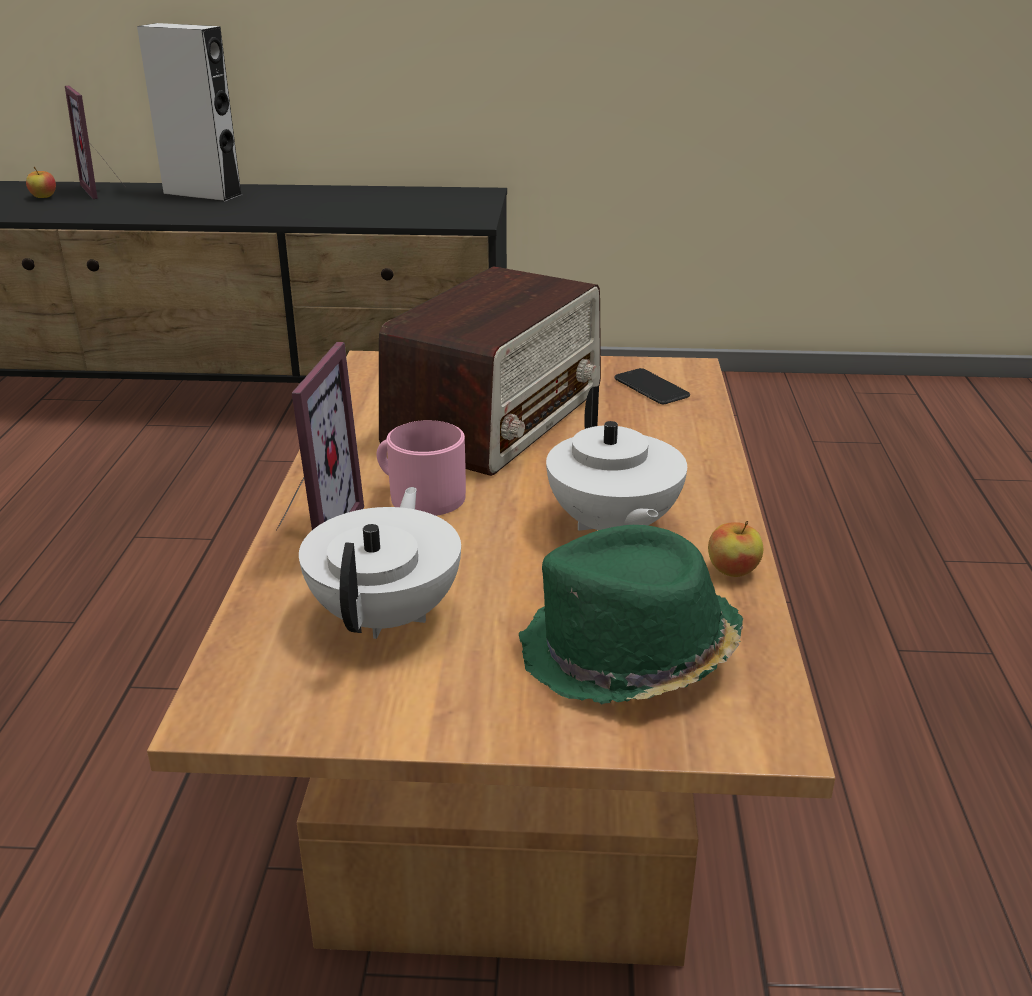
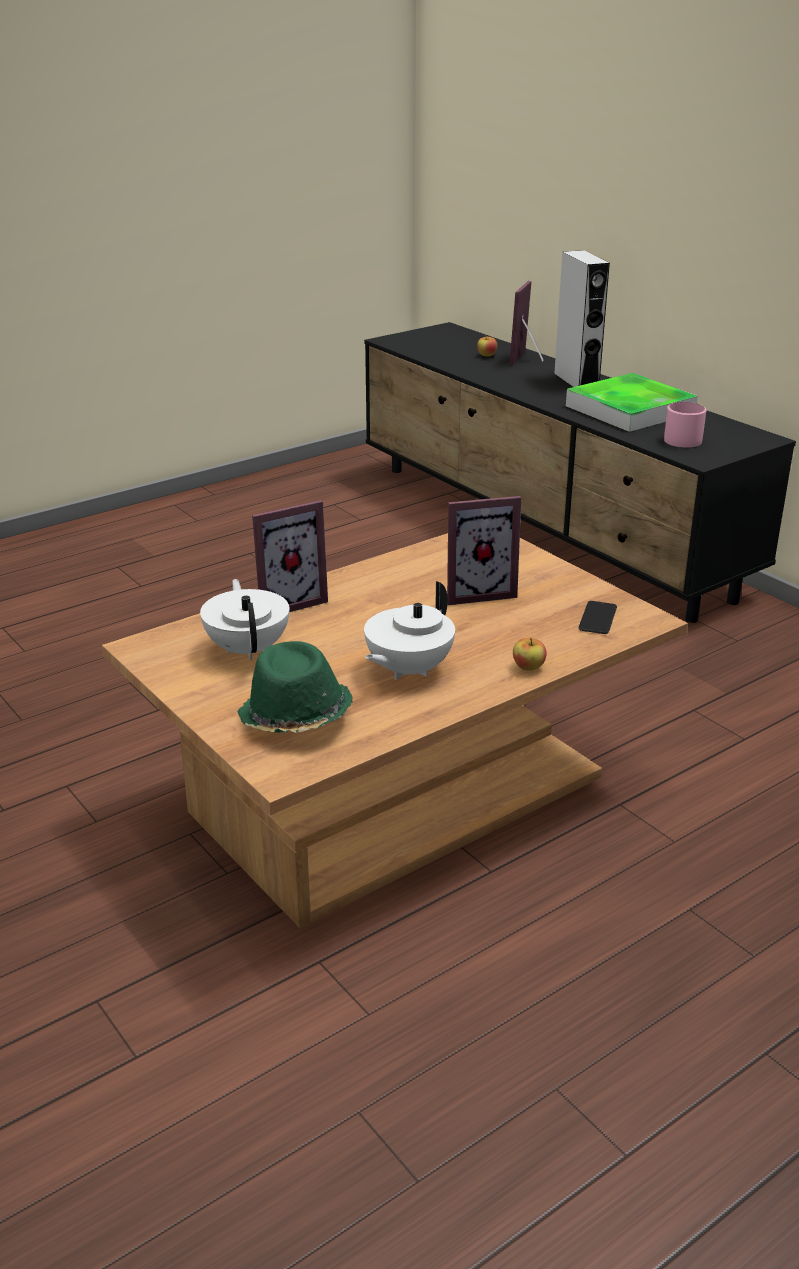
camera: 50 degrees right, 0 degrees up
(313, 202) = (630, 409): none -> tray
(388, 615) = (248, 649): white teapot -> white teapot turned 75 degrees counterclockwise
(419, 495) = (360, 609): pink mug -> pink mug (680, 439)
(497, 417) = (477, 592): radio -> picture frame
(733, 571) = (413, 718): apple -> apple (528, 667)

